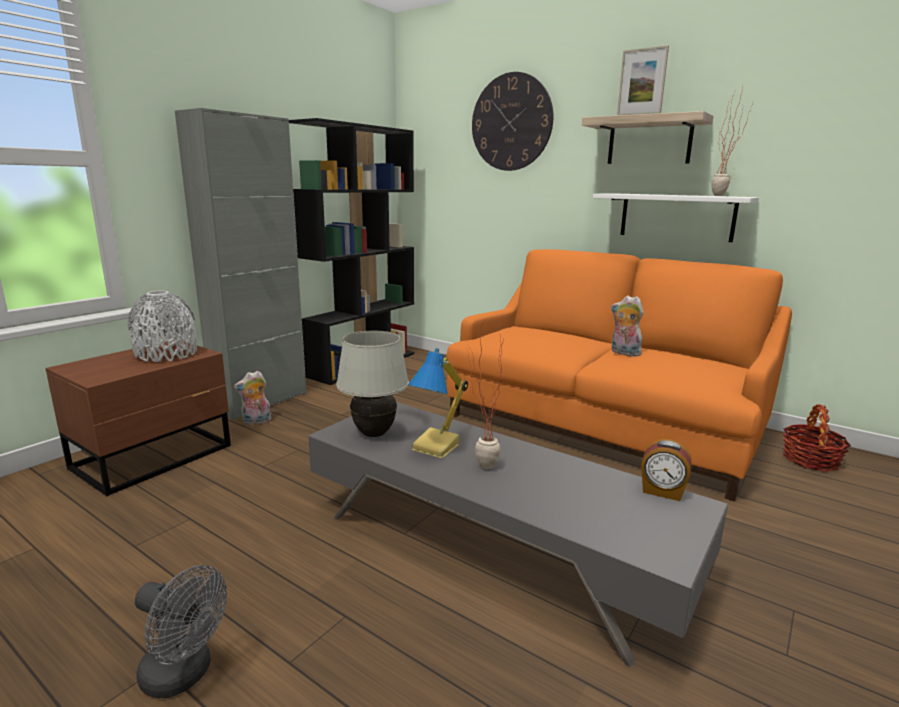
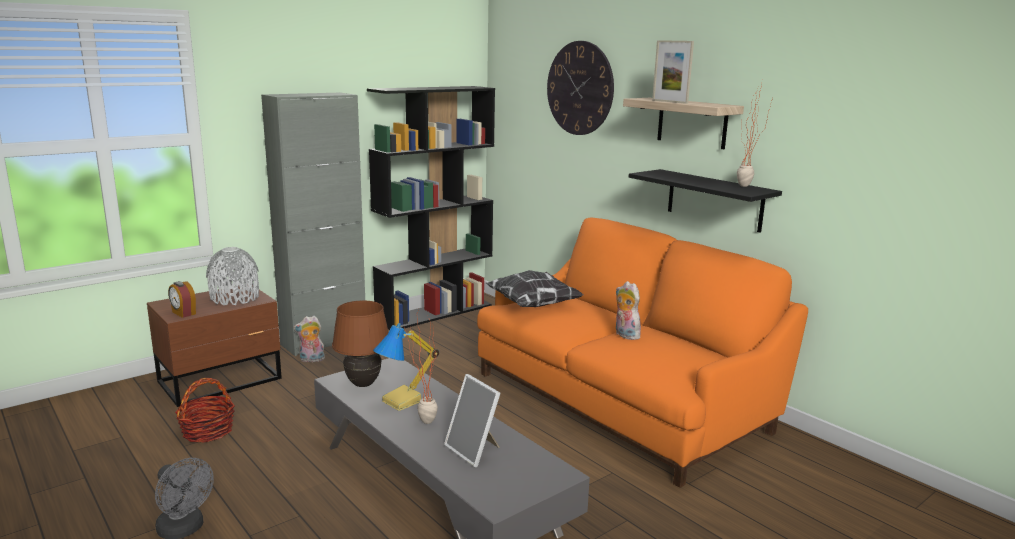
camera: 15 degrees right, 0 degrees up
(374, 434) = (363, 384): white table lamp -> brown table lamp
(506, 336) = (533, 305): none -> pillow
(573, 493) = (474, 451): none -> picture frame
(662, 491) = (545, 460): alarm clock -> alarm clock (183, 313)
(676, 216) = (714, 200): white shelf -> black shelf
(810, 460) = (801, 463): basket -> basket (207, 431)

